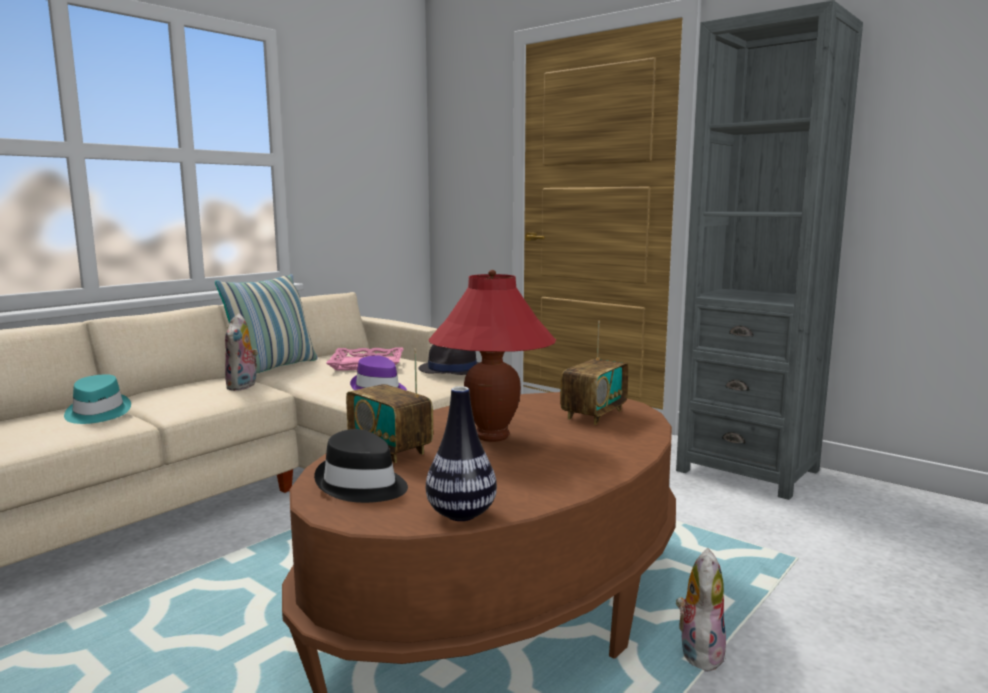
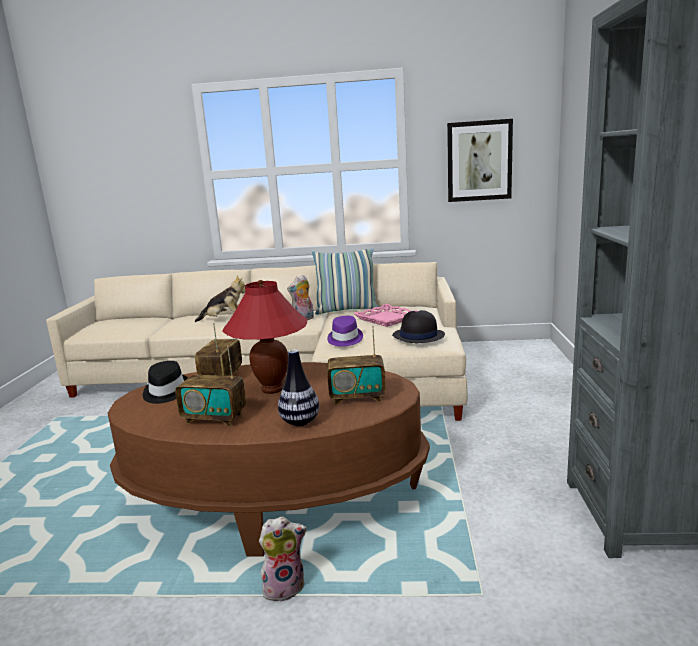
camera: 55 degrees right, 5 degrees up
(97, 413) = (225, 320): turquoise hat -> plush toy
(360, 168) = (479, 161): none -> picture
(461, 515) = (145, 422): vase -> vase (300, 422)
(530, 476) = (214, 418): none -> radio

